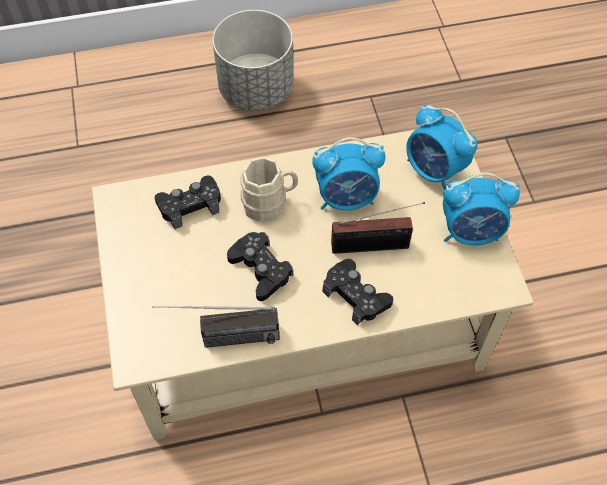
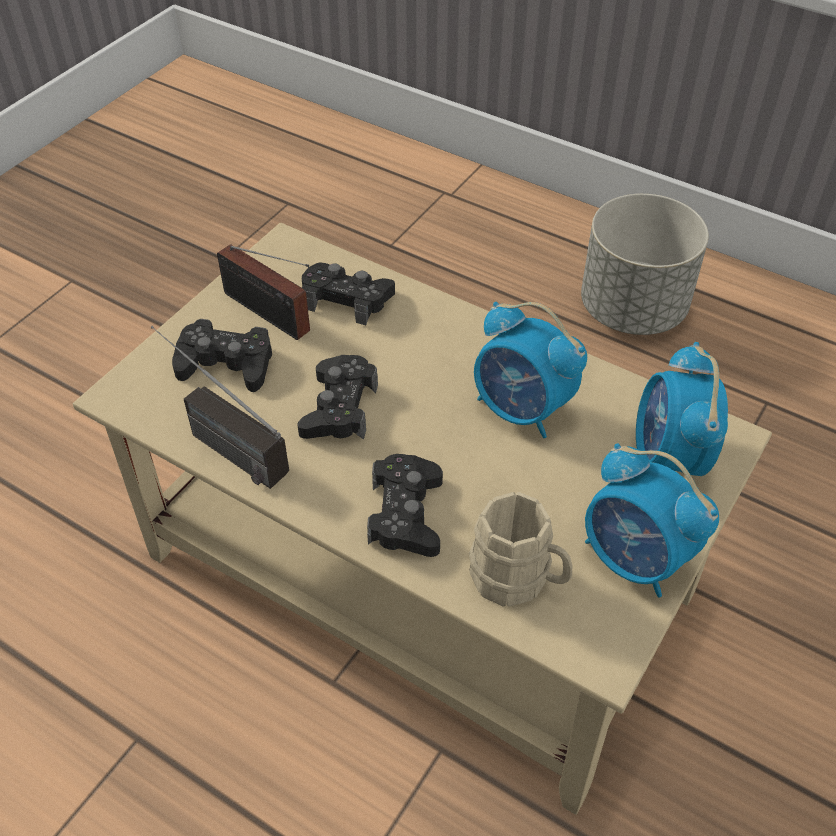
camera: 45 degrees right, 10 degrees down
(171, 294) = (226, 364): none -> black game controller
(270, 203) = (430, 354): beige mug -> beige mug (518, 580)
(374, 246) = (491, 481): radio -> radio (270, 315)

